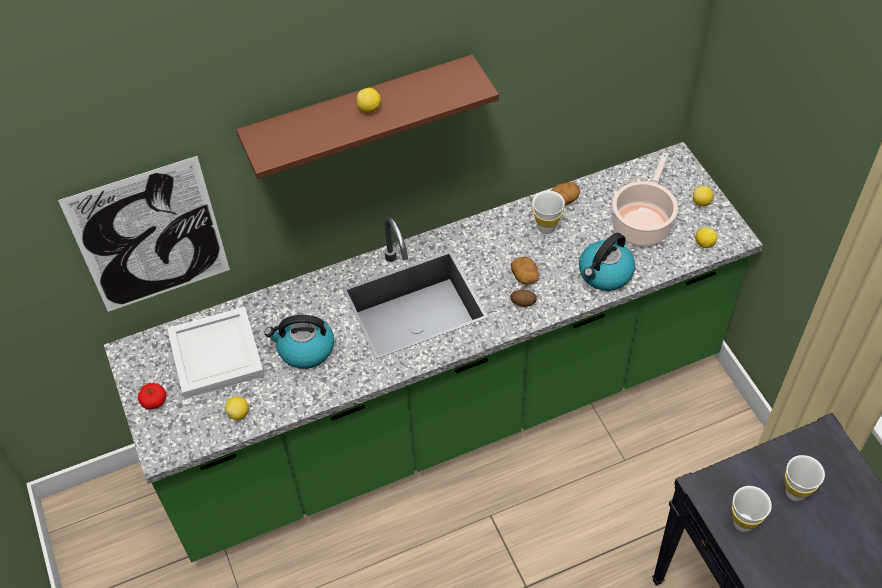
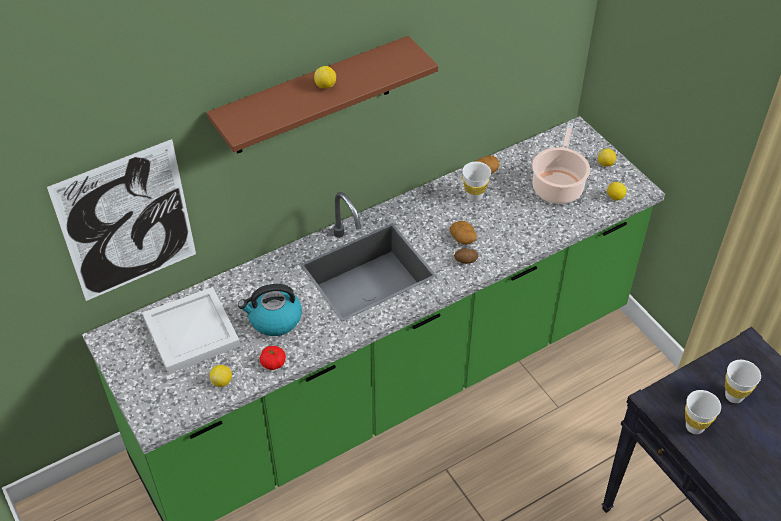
camera: 10 degrees left, 5 degrees down
(154, 401) = (139, 379): tomato -> tomato (273, 363)
(605, 274) = (533, 230): kettle -> none

